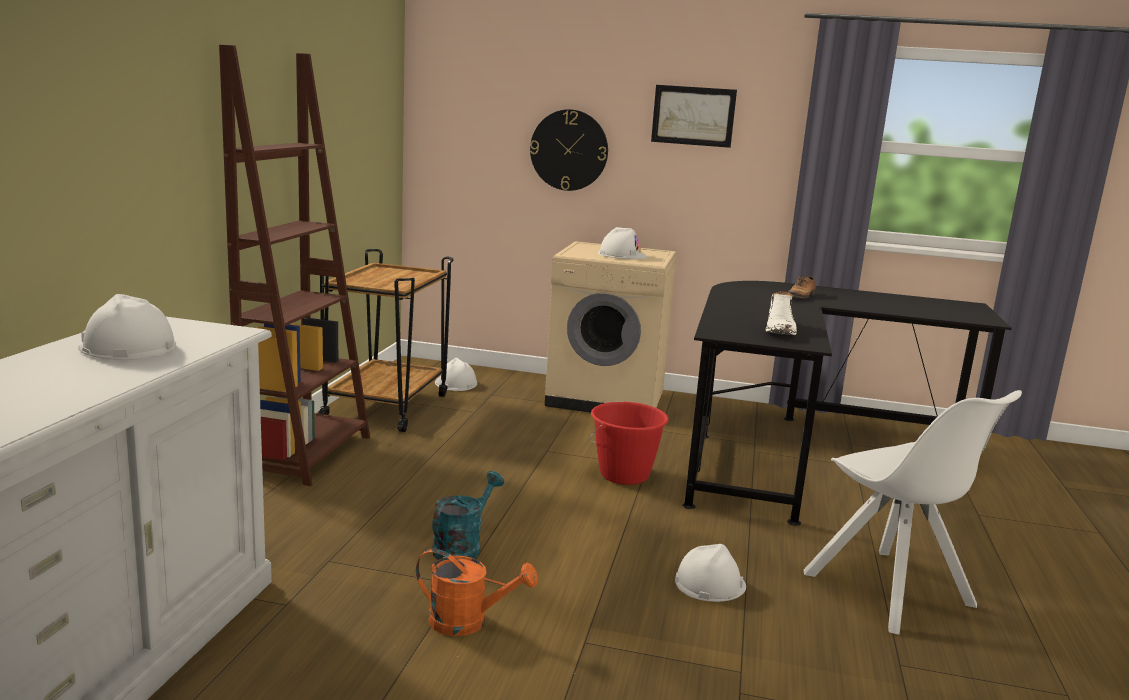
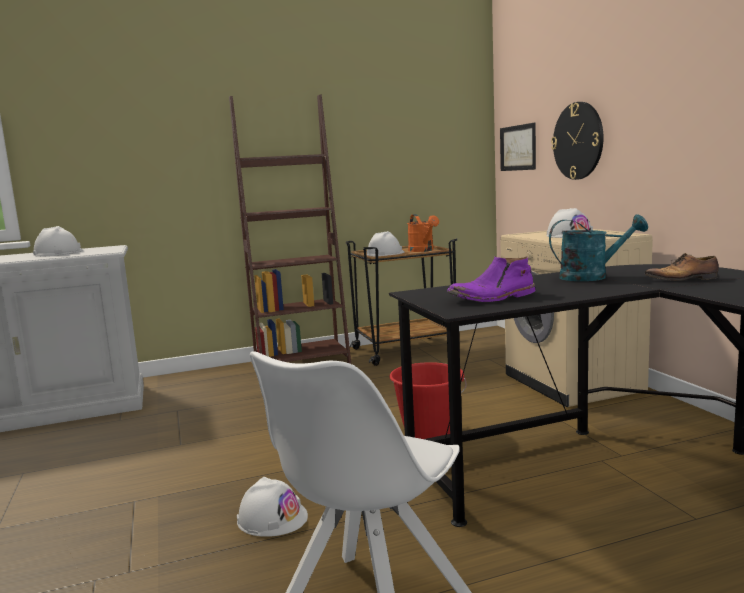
camera: 60 degrees right, 5 degrees down
(455, 383) = (484, 347): white hard hat -> white hard hat (385, 253)
(462, 547) = (232, 429): turquoise watering can -> turquoise watering can (592, 277)
(468, 622) = (134, 462): orange watering can -> orange watering can (423, 250)
(693, 116) = (667, 82): picture -> picture (518, 148)
(780, 330) = (493, 298): white boot -> purple boot

